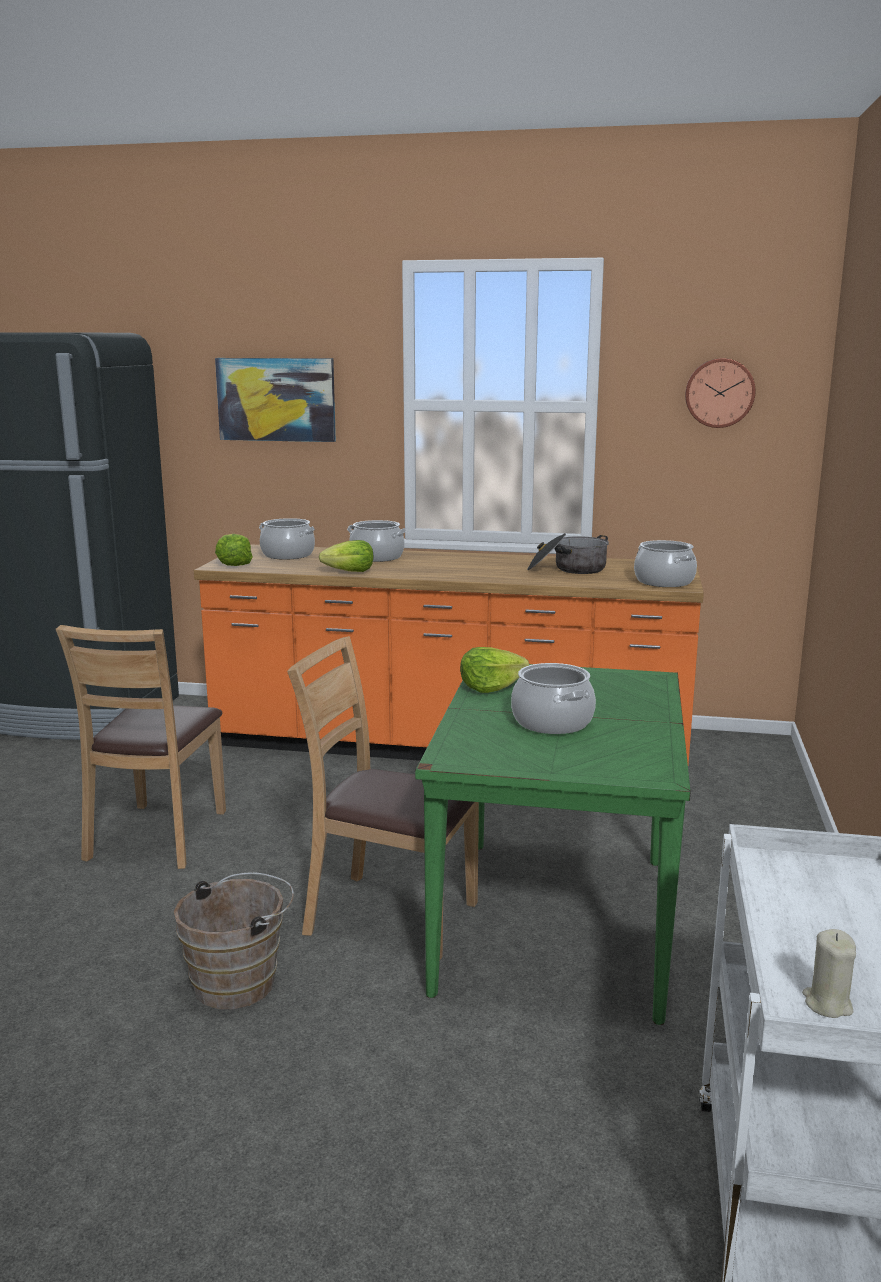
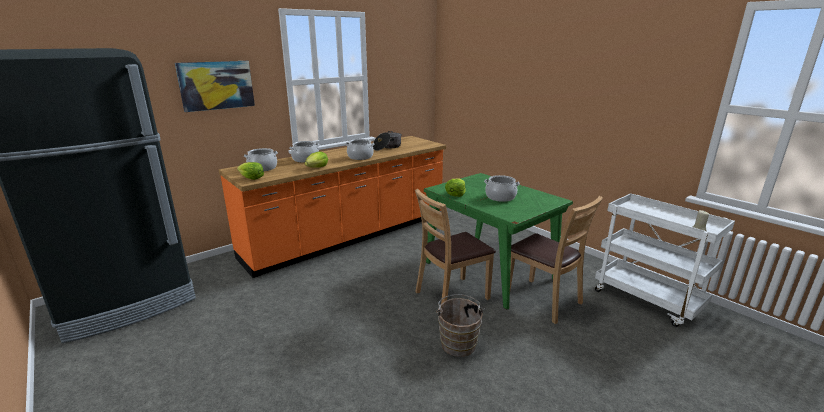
camera: 50 degrees left, 5 degrees up
(158, 836) = (314, 322): brown chair -> brown chair (543, 300)
(664, 582) = (427, 144): cooking pot -> cooking pot (360, 157)
(719, 393) = (406, 69): wall clock -> none

